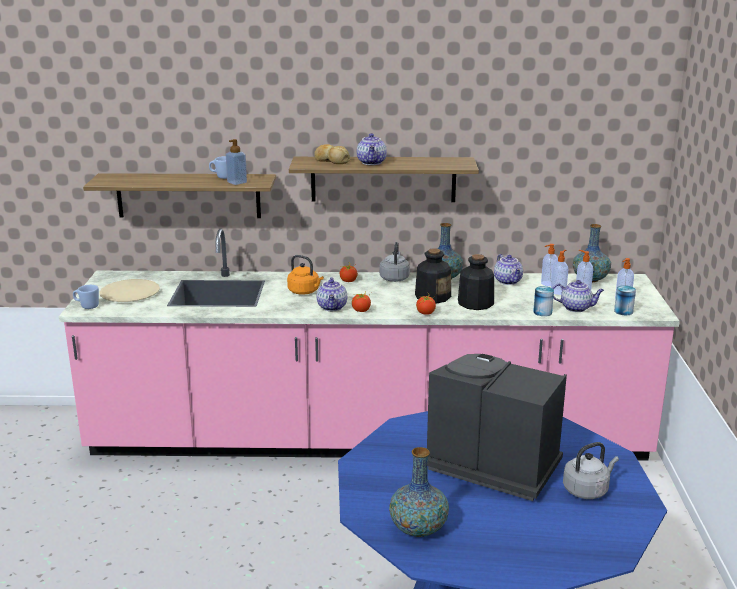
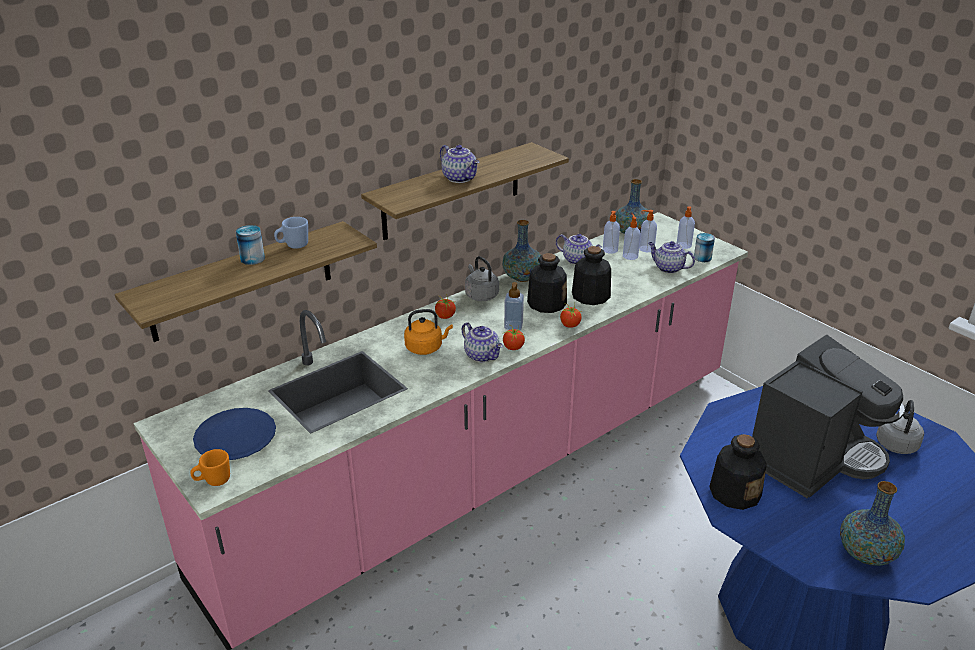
camera: 40 degrees left, 10 degrees up
(87, 306) = (213, 481): blue mug -> orange mug
(130, 292) = (235, 436): beige plate -> blue plate
(237, 182) = (327, 248): soap dispenser -> soap dispenser (513, 326)
(331, 160) = (415, 188): bread -> none
(387, 453) = (734, 492): none -> bottle
(490, 464) = (812, 457): coffee machine -> coffee machine turned 150 degrees clockwise
(542, 312) = (652, 283): can -> can (252, 259)
(576, 308) = (668, 268): teapot -> teapot turned 120 degrees counterclockwise

